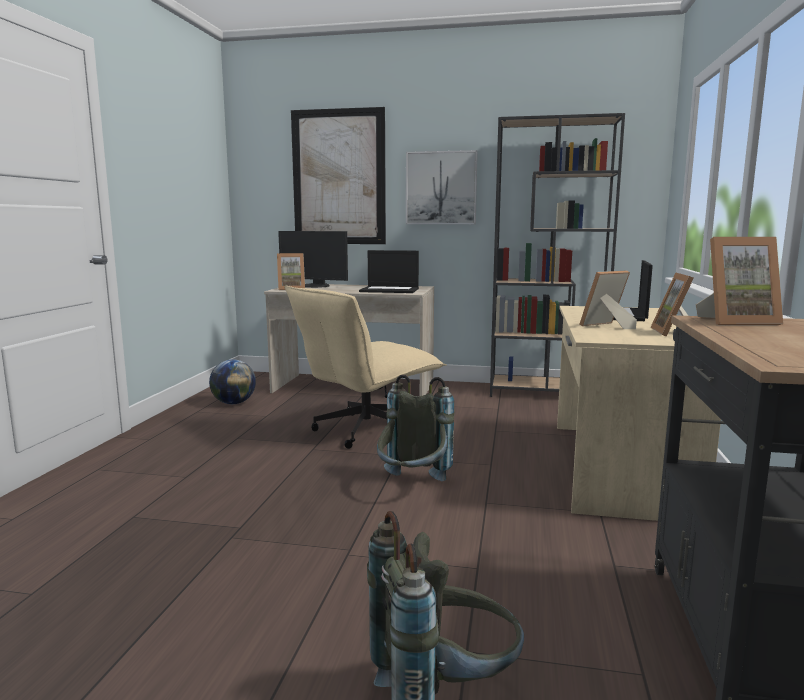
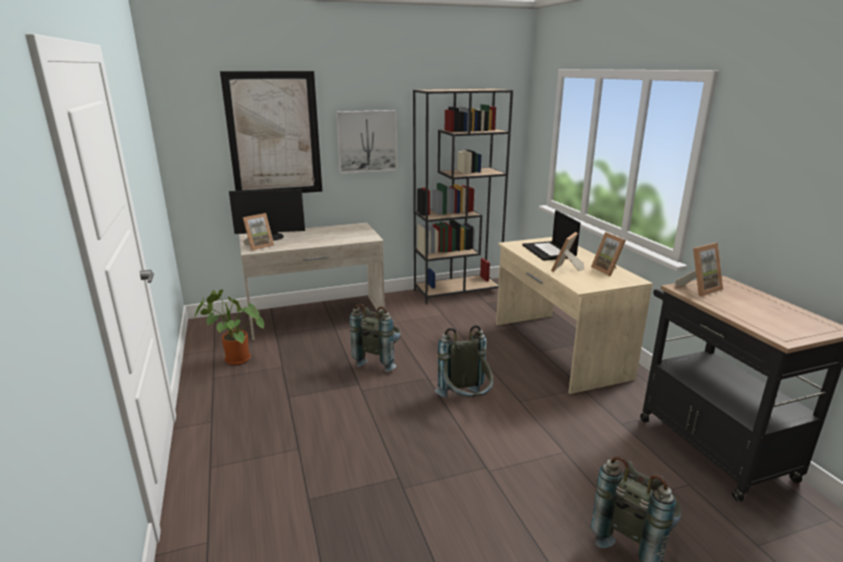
camera: 30 degrees left, 10 degrees up
(233, 403) = (234, 360): globe -> potted plant
(368, 430) = (379, 360): beige office chair -> grey backpack
(390, 290) = (347, 236): laptop -> none

